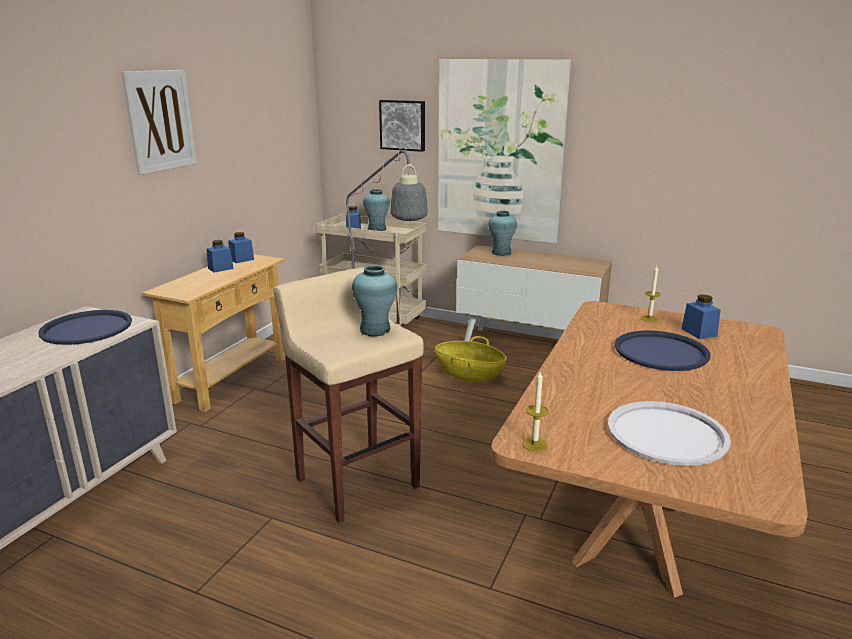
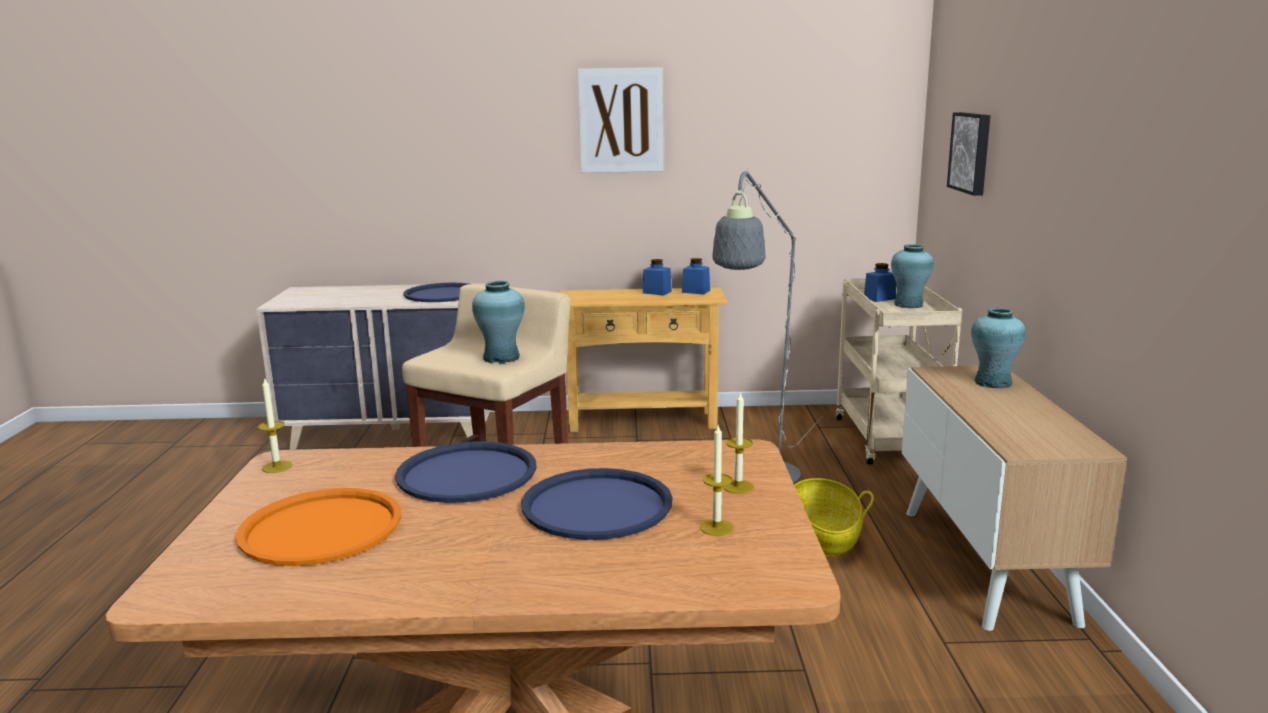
camera: 65 degrees right, 5 degrees down
(500, 151) = (1041, 206): picture -> none
(593, 378) = (467, 474): none -> blue tray
(667, 434) = (321, 528): white tray -> orange tray
(699, 332) = (717, 527): blue jar -> candle

